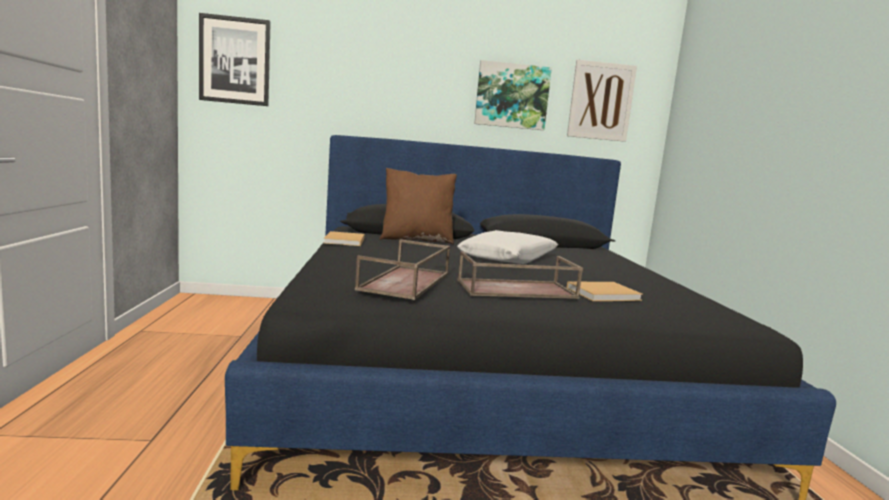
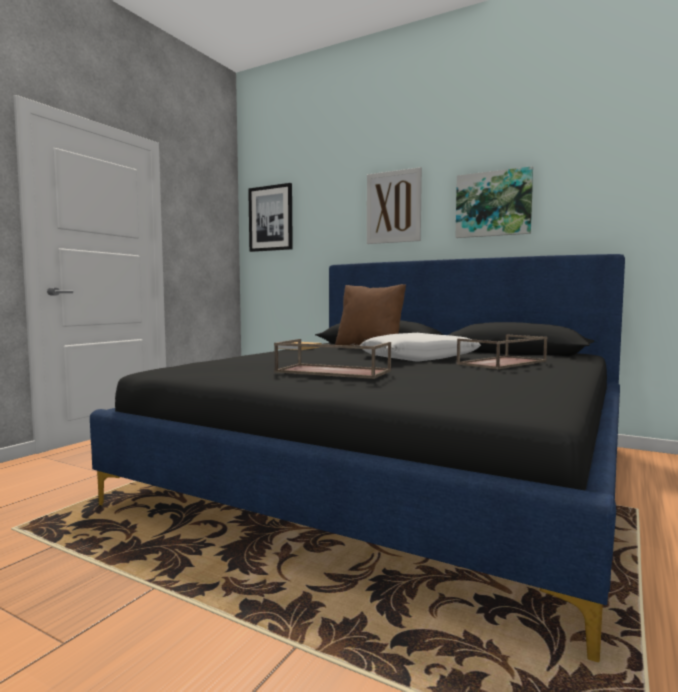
camera: 35 degrees right, 5 degrees down
(406, 282) = (244, 363): brown tray -> brown tray (502, 363)
(601, 101) = (600, 190): picture -> picture (393, 207)
(605, 294) = (426, 379): beige book -> none

